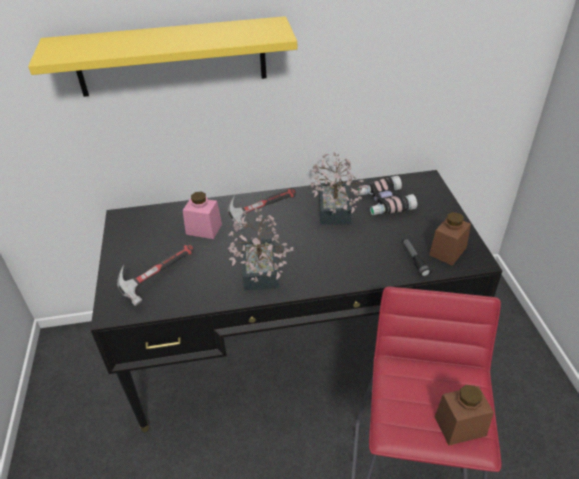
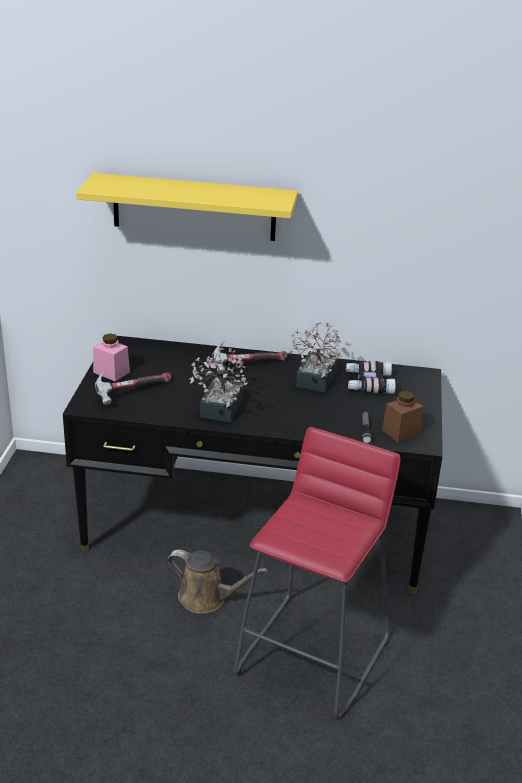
camera: 15 degrees right, 10 degrees down
(204, 229) = (188, 367): pink jar -> pink jar (111, 372)
(284, 449) = (207, 598): none -> brown watering can
(460, 426) = (330, 546): brown jar -> none

